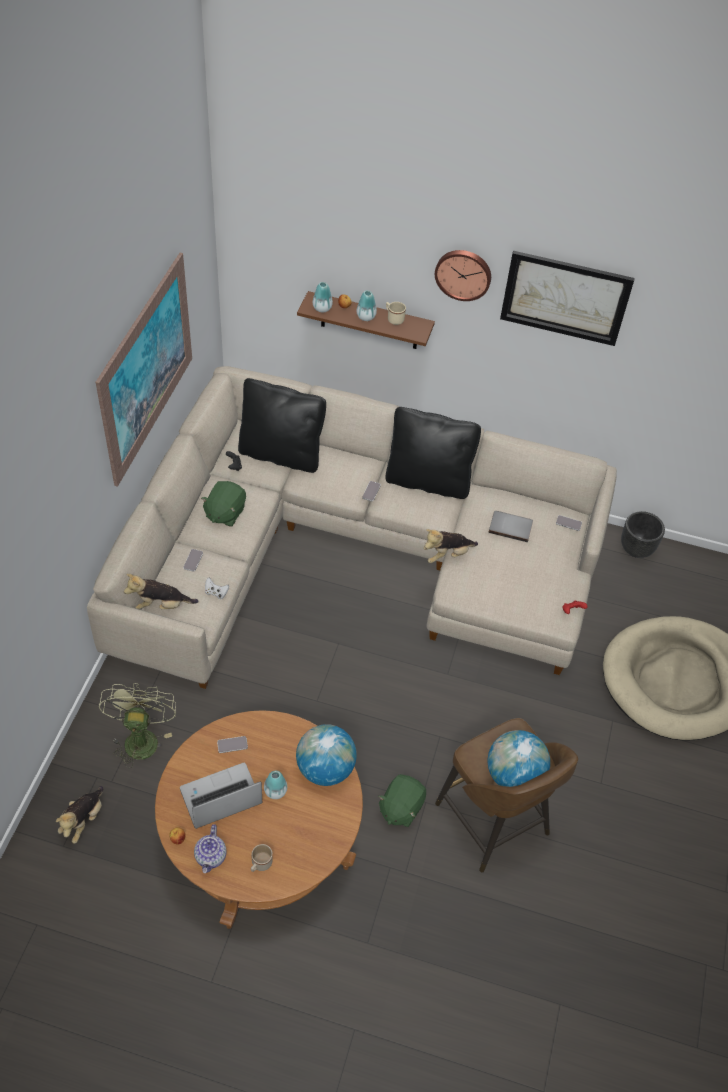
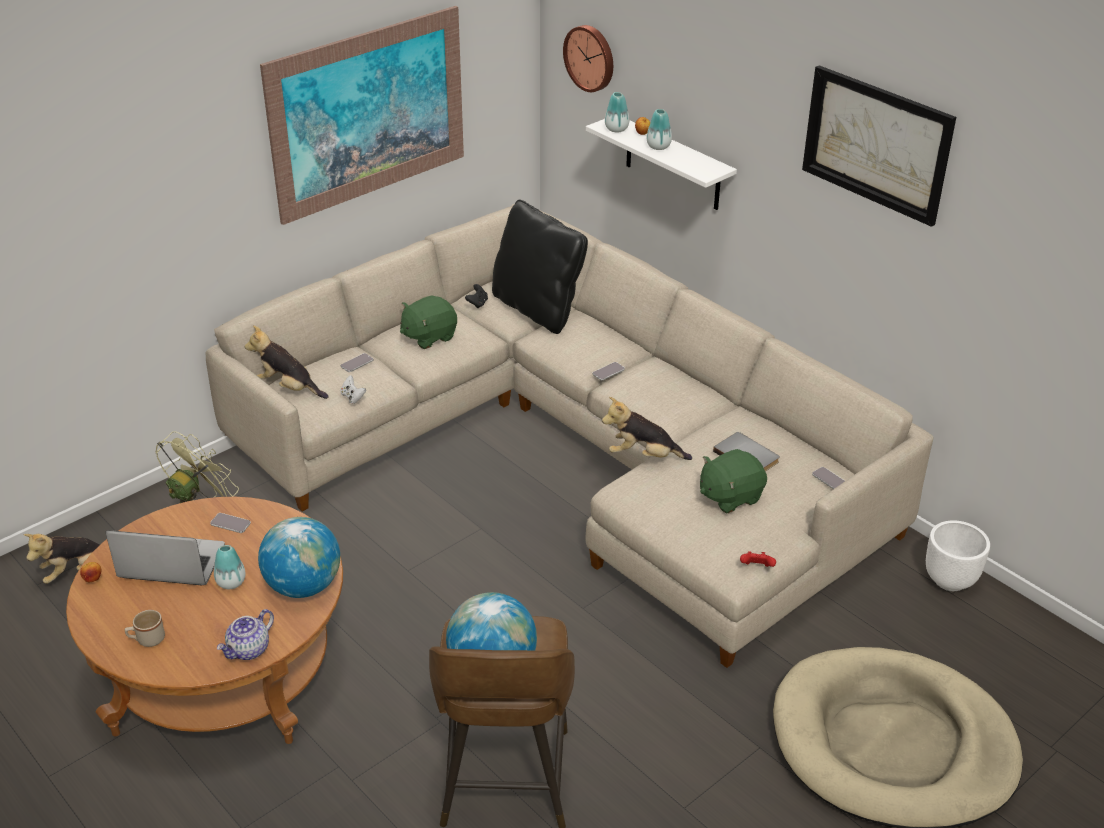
camera: 35 degrees right, 15 degrees down
(211, 857) = (107, 609): teapot -> teapot (249, 650)
(369, 321) = (673, 164): brown shelf -> white shelf
(393, 319) = (689, 156): beige mug -> none
(400, 808) = (405, 713): green plush toy -> green plush toy (730, 496)
(428, 481) = (684, 383): black pillow -> none
(463, 273) = (767, 98): wall clock -> wall clock (590, 57)
(636, 549) = (950, 580): black planter -> white planter

